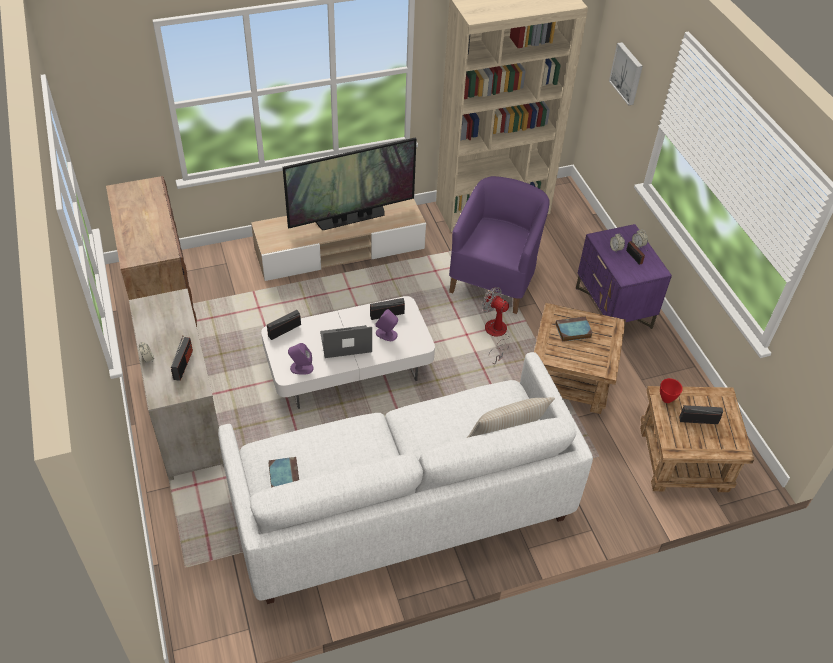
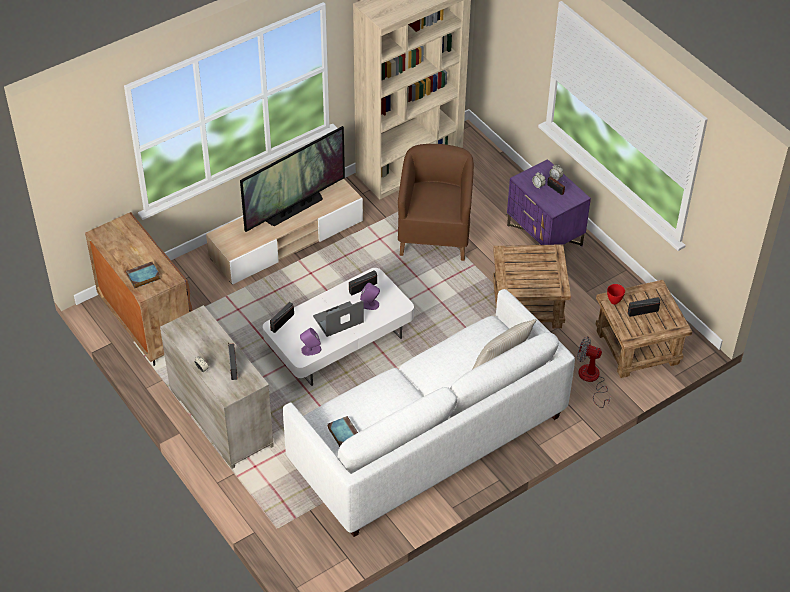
camera: 15 degrees left, 0 degrees up
(495, 279) = (435, 234): purple armchair -> brown armchair
(495, 335) = (453, 283): fan -> fan (591, 380)
(572, 331) = (523, 264): book -> book (143, 277)
(627, 73) = (511, 31): picture -> none

